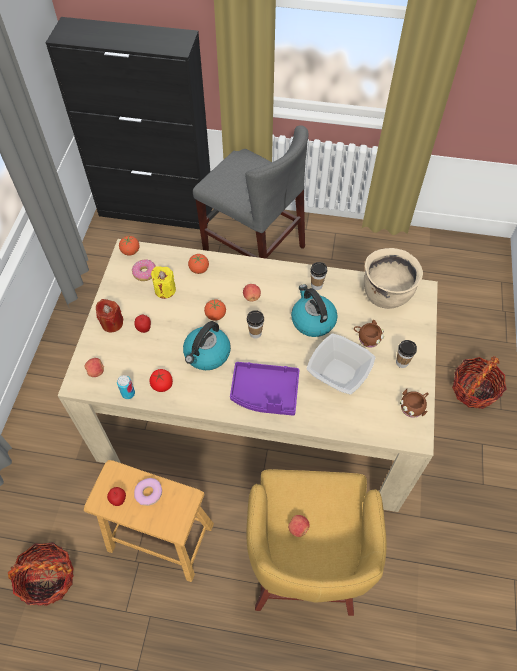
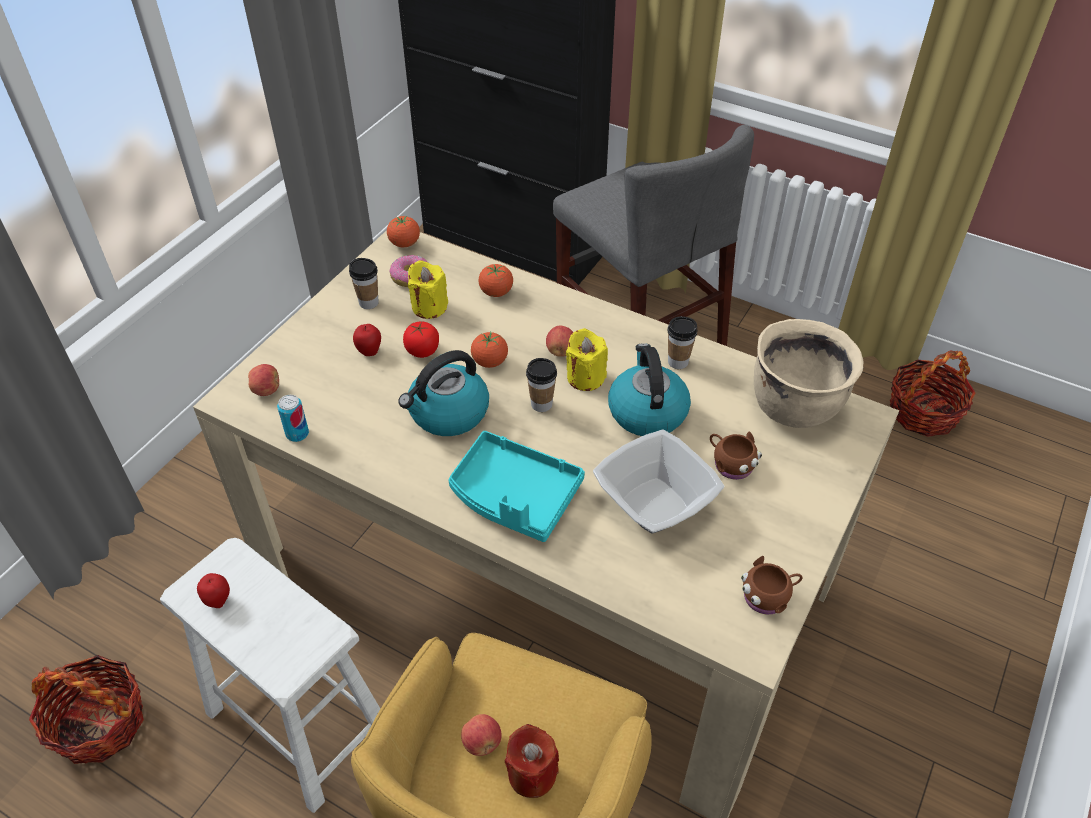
camera: 20 degrees right, 10 degrees down
(112, 323) = (325, 331): red candle -> red candle (532, 774)
(148, 493) = (269, 606): donut -> none
(160, 537) = (298, 722): brown stool -> white stool
(162, 385) = (355, 437): tomato -> tomato (422, 350)
(265, 393) = (514, 496): purple tray -> turquoise tray
(272, 309) = (585, 377): none -> yellow candle
(402, 362) = (778, 518): cup -> cup (368, 303)
(474, 390) = (949, 661): basket -> basket (923, 412)

